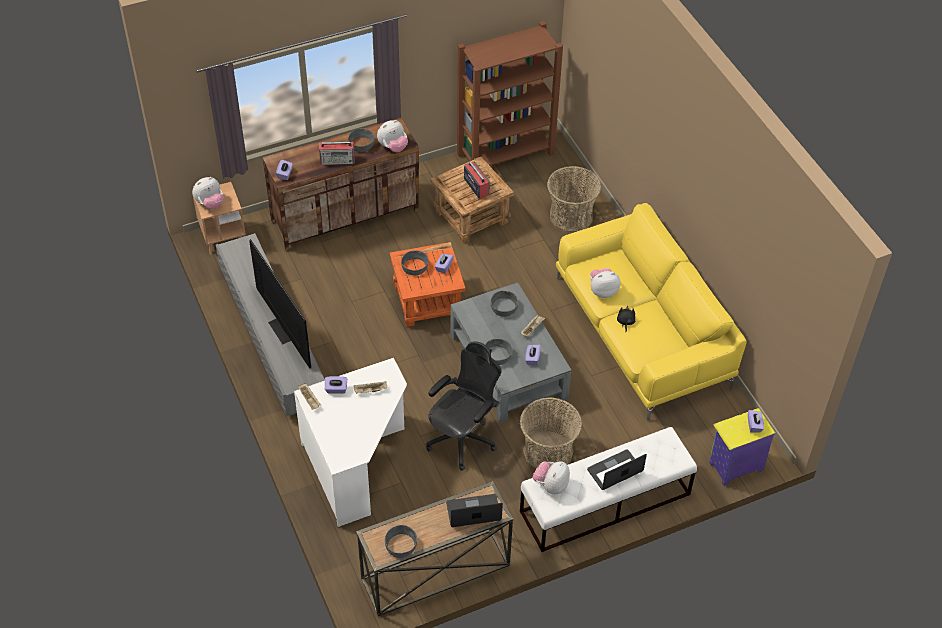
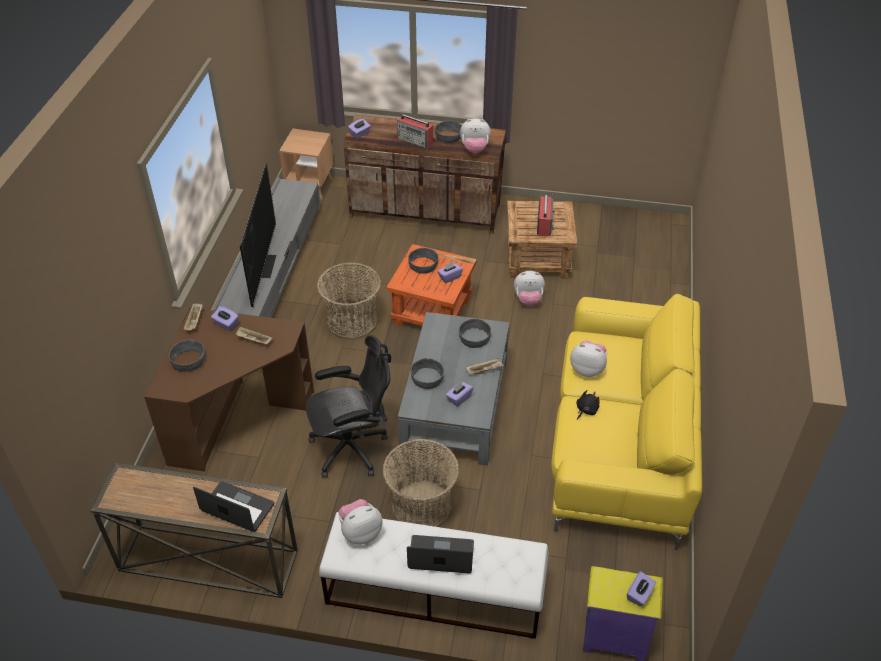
camera: 35 degrees right, 5 degrees down
(210, 203) = (297, 142): plush toy -> plush toy (528, 300)
(357, 465) = (236, 420): white desk -> brown desk
(401, 545) = (139, 499): grey bowl -> grey bowl (189, 360)
(505, 154) = (617, 221): brown bookcase -> none
(571, 216) = (636, 300): basket -> basket (352, 322)

